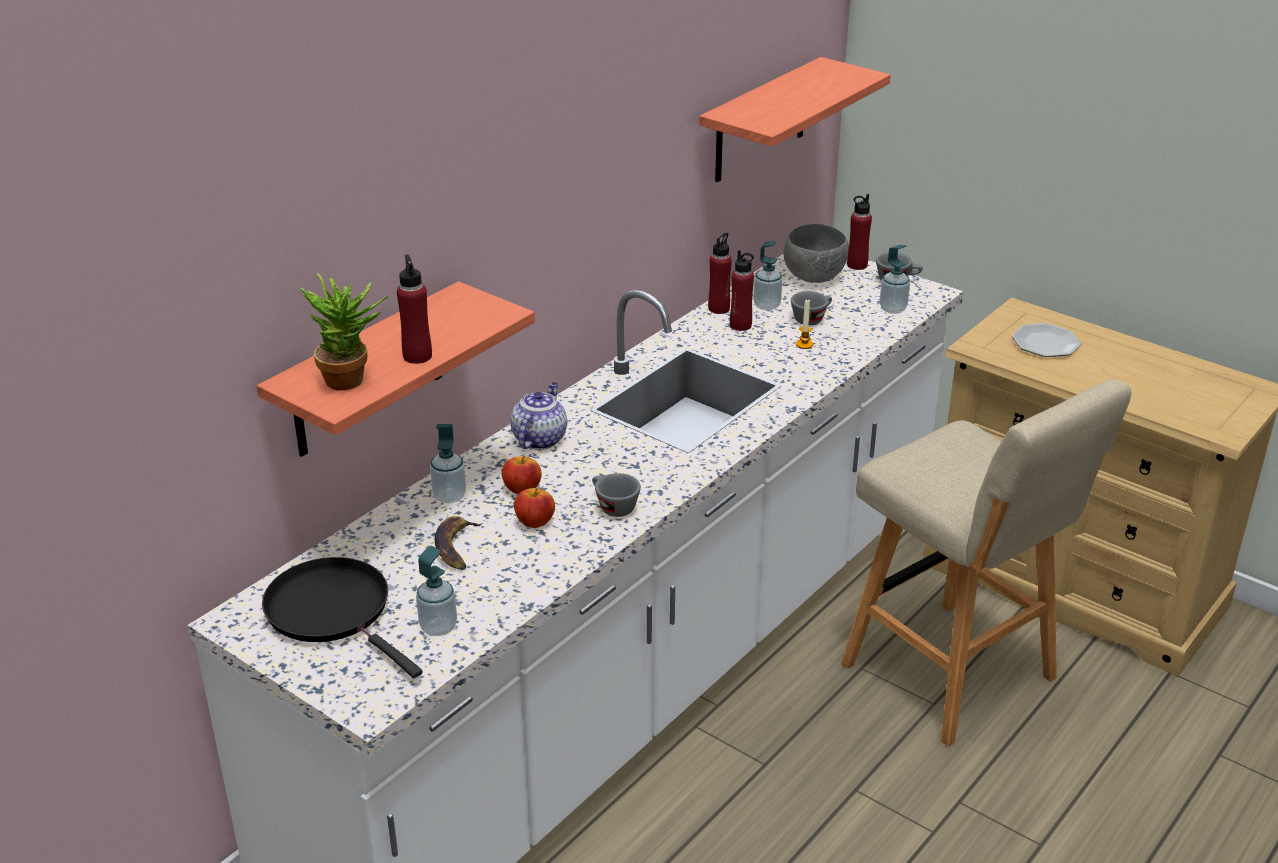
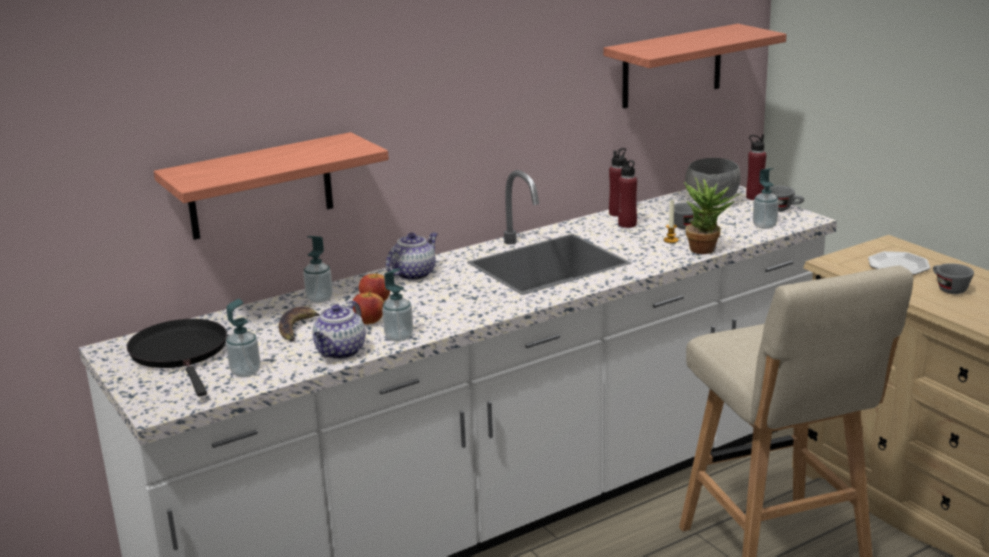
camera: 20 degrees right, 10 degrees down
(352, 380) = (219, 173): potted plant -> potted plant (708, 250)
(417, 356) = (277, 165): red bottle -> none
(533, 576) = (340, 352): none -> teapot
(612, 506) = (435, 319): grey cup -> grey cup (948, 288)
(767, 305) = (658, 215): soap dispenser -> soap dispenser (399, 337)

